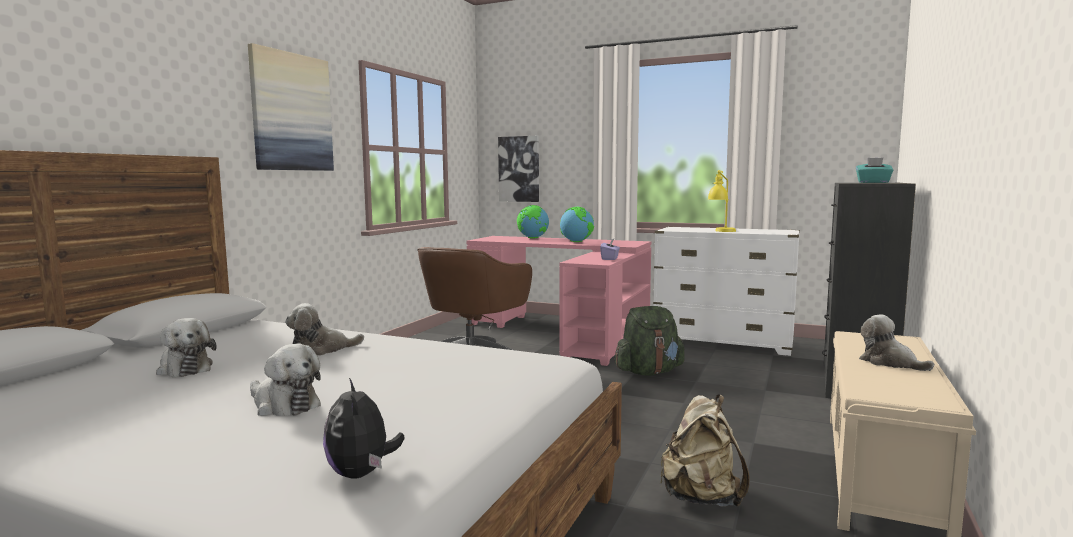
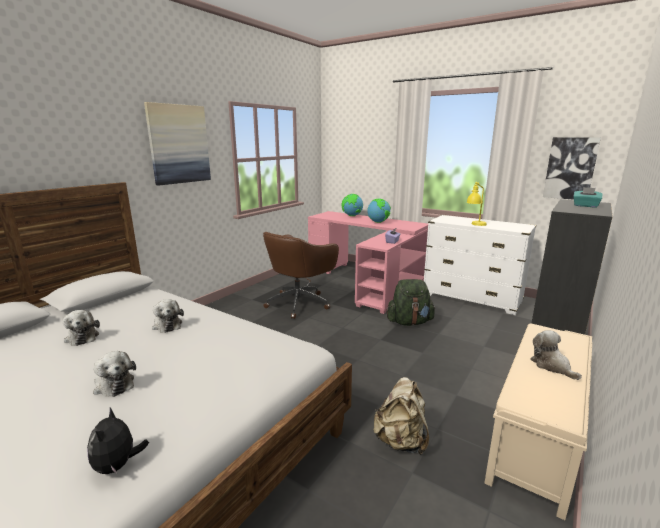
camera: 10 degrees right, 10 degrees up
(321, 350) = (167, 325): plush toy -> plush toy turned 105 degrees counterclockwise
(519, 169) = (347, 166): picture -> picture (570, 168)

